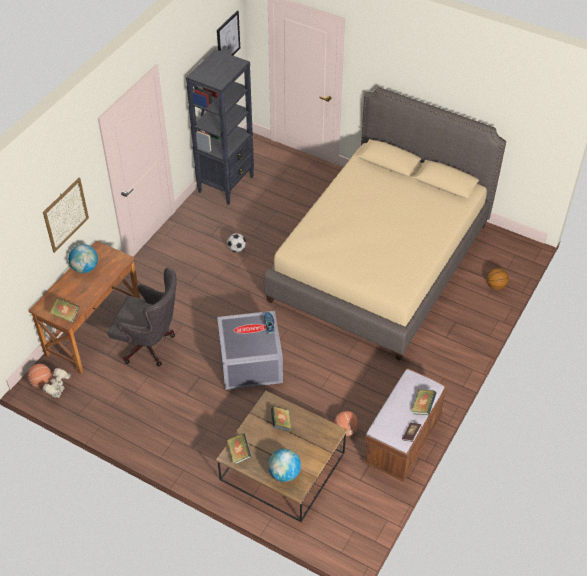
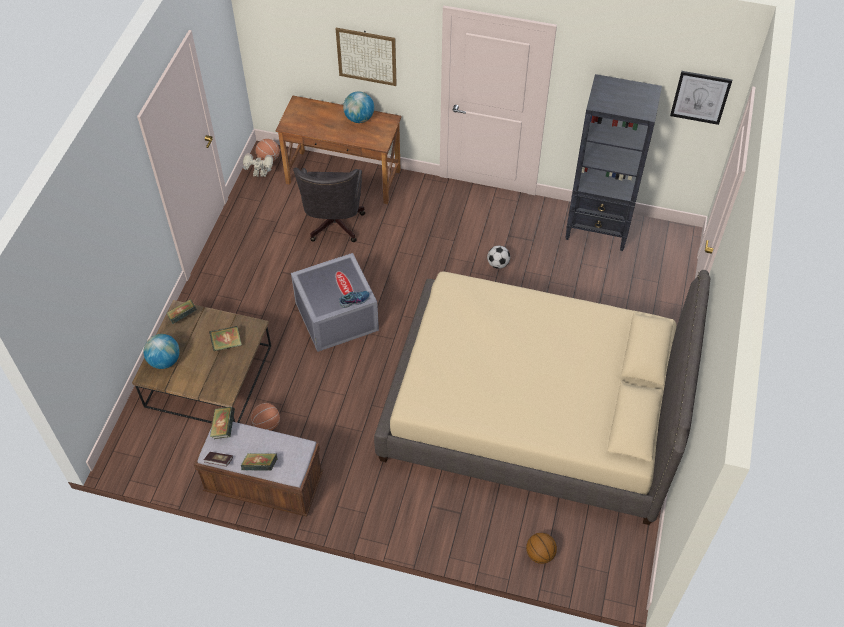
camera: 75 degrees right, 5 degrees up
(66, 315) = (293, 123): book -> book (224, 428)

